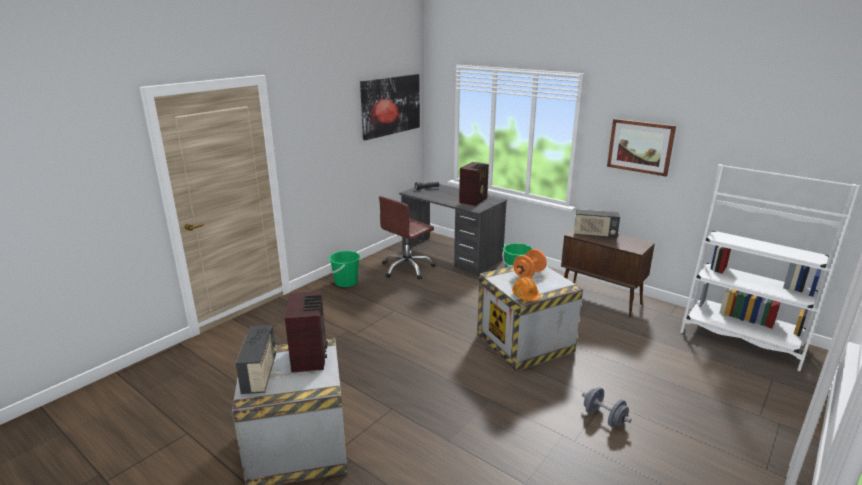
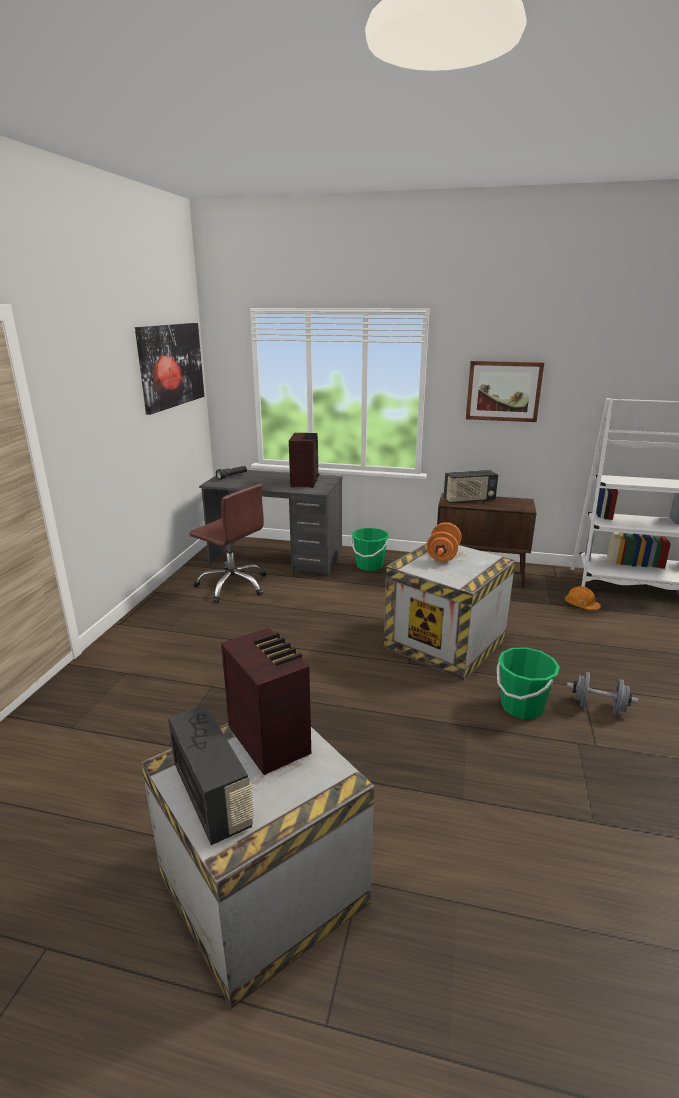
camera: 25 degrees left, 0 degrees up
(346, 282) = (160, 620): green bucket -> green bucket (521, 707)
(407, 268) = (233, 585): brown office chair -> brown office chair turned 75 degrees counterclockwise
(525, 296) = (466, 581): orange hard hat -> orange hard hat (581, 605)

